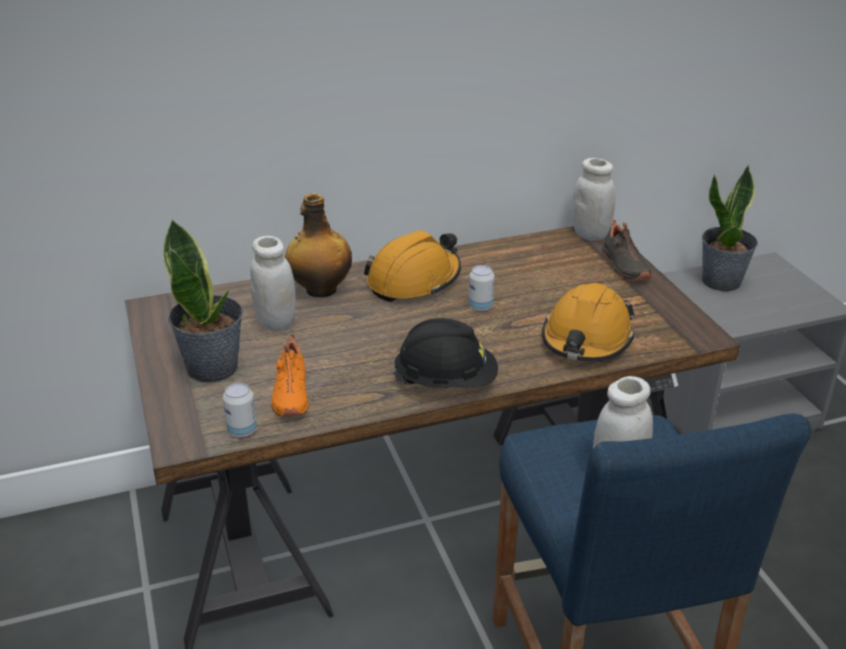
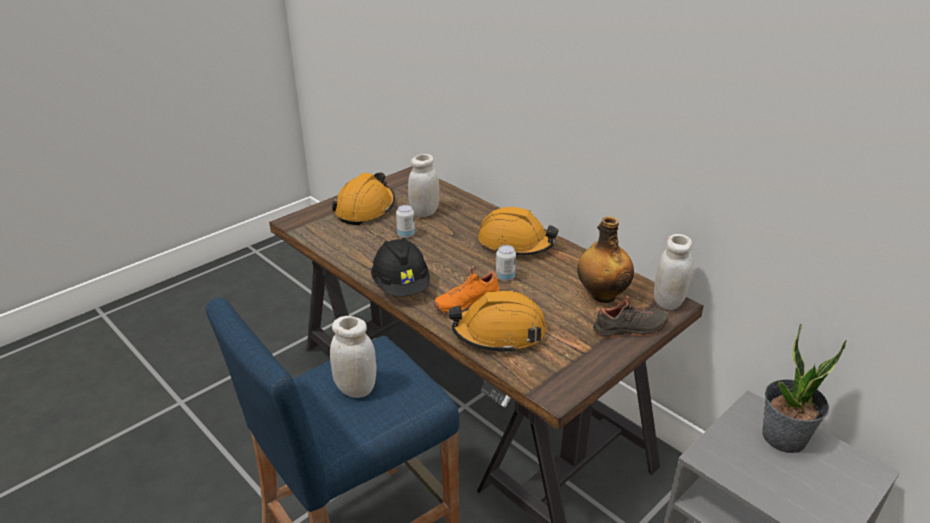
camera: 65 degrees right, 0 degrees up
(213, 367) = (365, 209): potted plant -> orange hard hat
(242, 430) = (312, 234): can -> can (406, 234)
(289, 394) = (354, 238): orange shoe -> orange shoe (466, 301)
(320, 290) = (472, 215): bottle -> bottle (602, 295)
(623, 267) = (630, 330): black shoe -> black shoe turned 150 degrees counterclockwise

